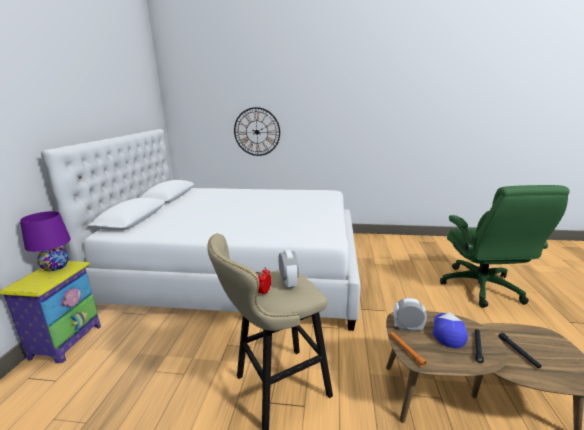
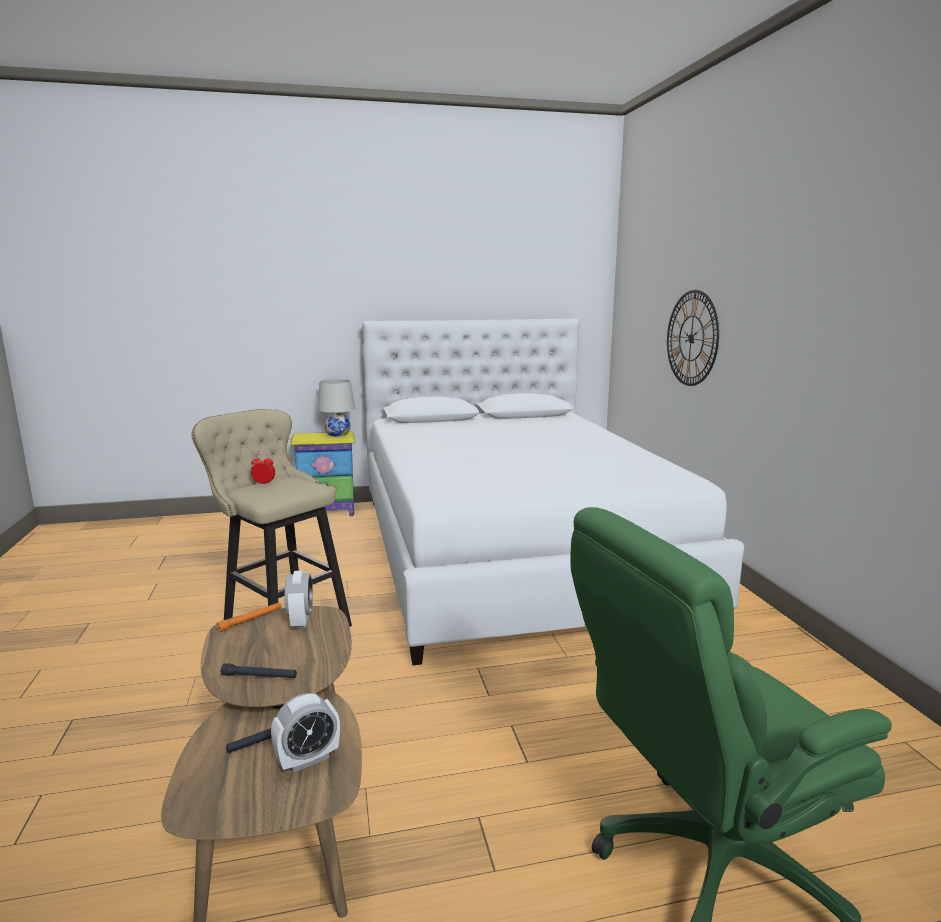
camera: 70 degrees right, 5 degrees down
(55, 266) = (337, 434): purple table lamp -> white table lamp
(288, 282) = (285, 488): alarm clock -> alarm clock (308, 759)
(447, 332) = (295, 652): cap -> none

